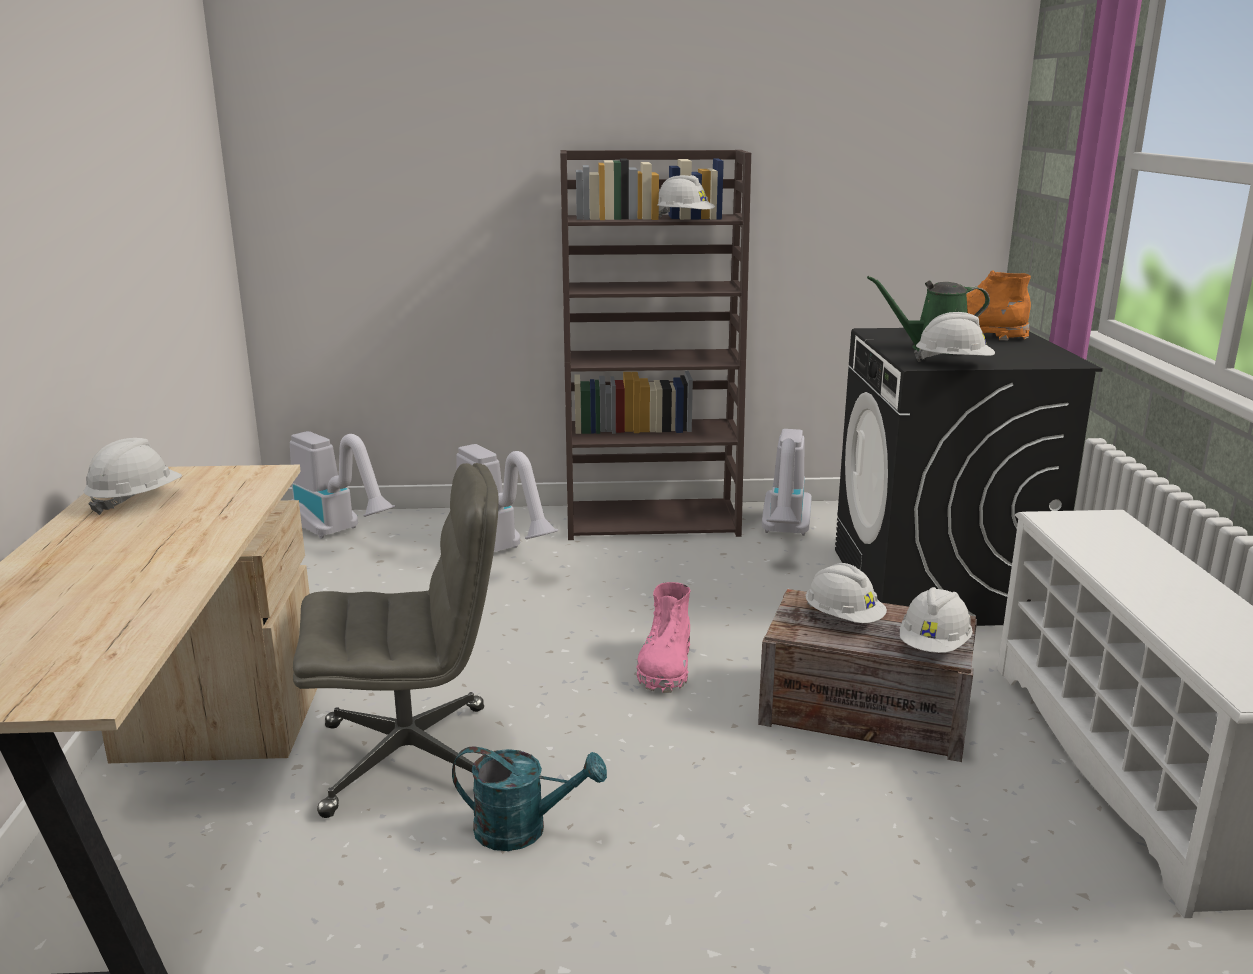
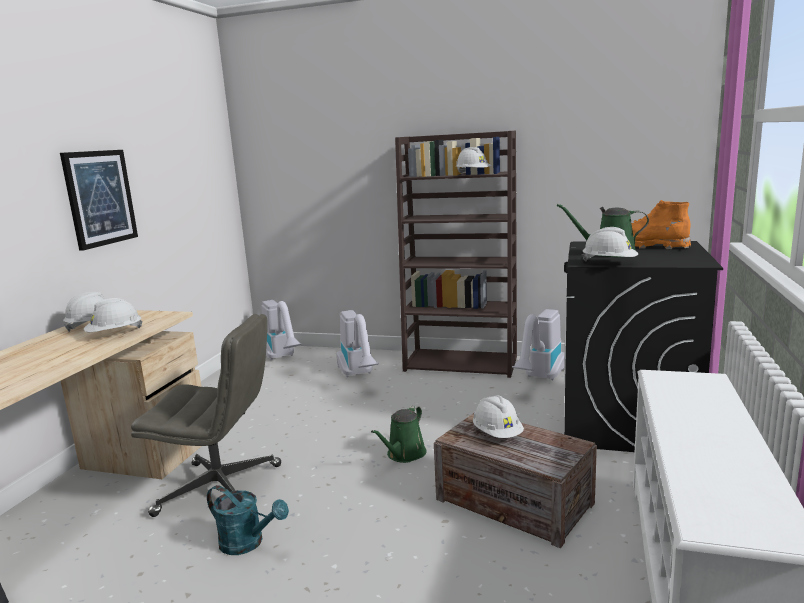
camera: 20 degrees right, 5 degrees down
(86, 258) = (100, 198): none -> picture
(665, 667) = (404, 454): pink boot -> green watering can
(934, 646) = (546, 460): white hard hat -> white hard hat (115, 334)

